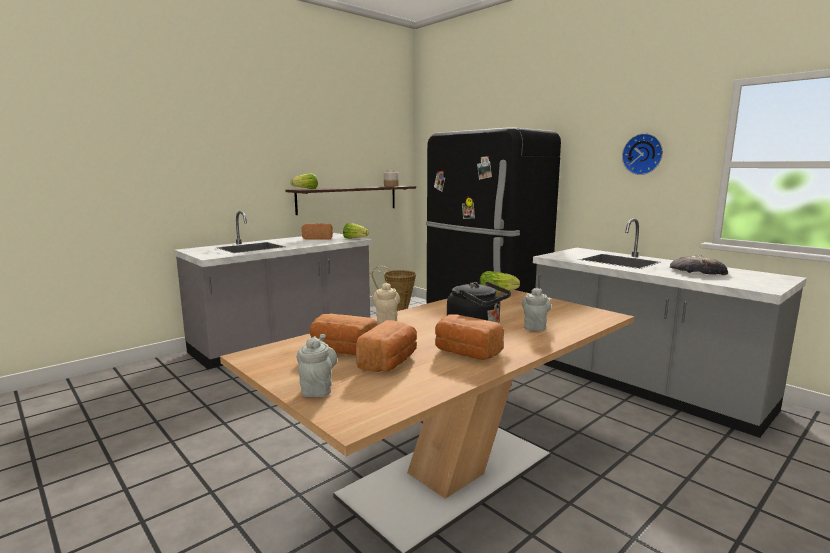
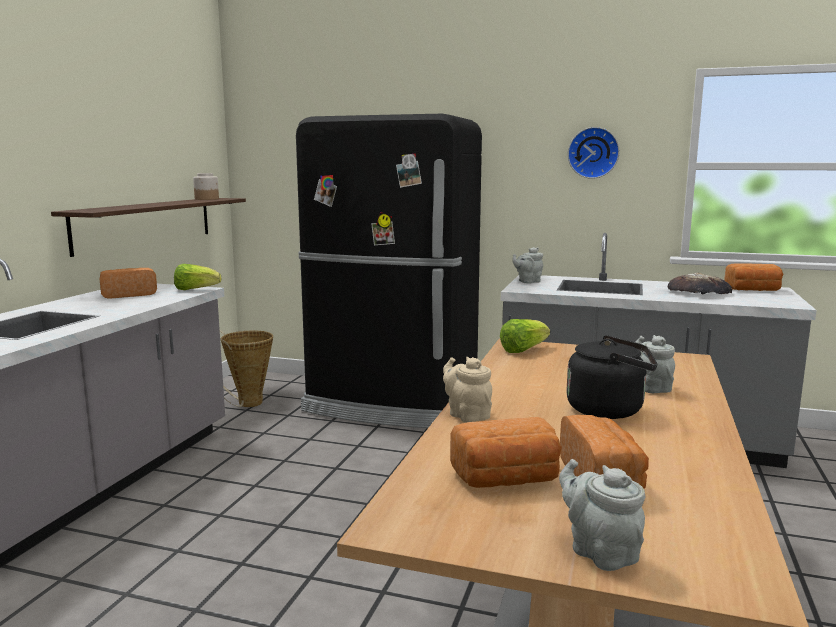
camera: 30 degrees left, 0 degrees up
(306, 189) = (94, 210): lettuce -> none
(466, 353) = (656, 442): bread -> bread (753, 290)
(569, 252) = (527, 281): none -> grey teapot

